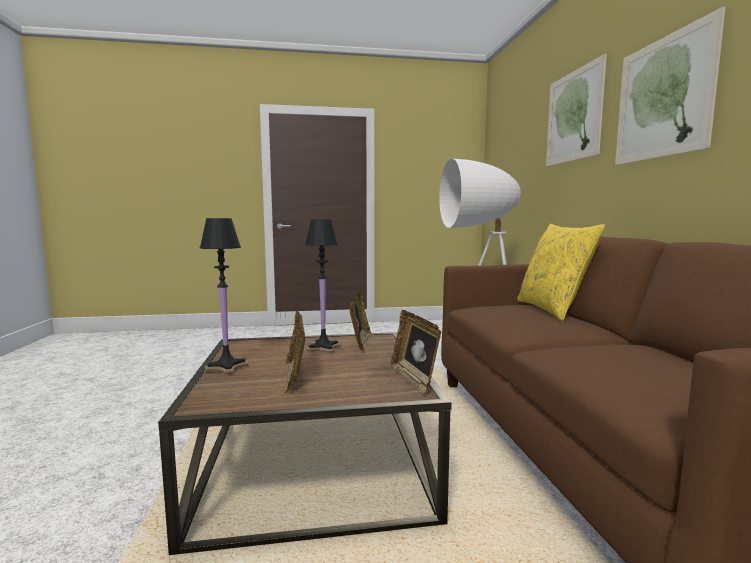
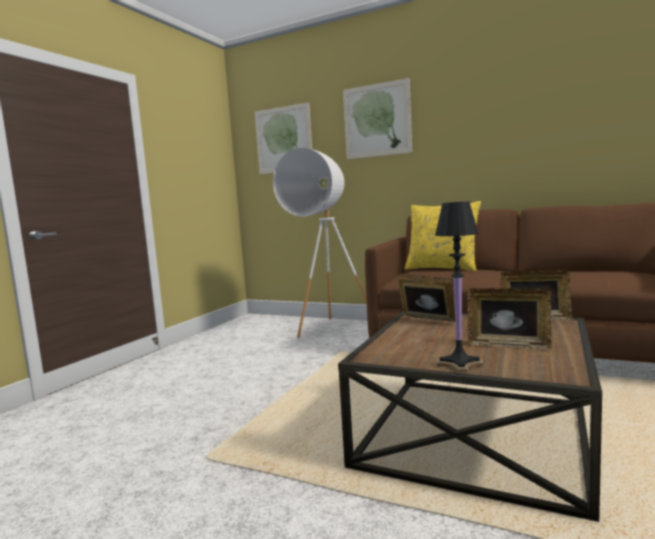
camera: 55 degrees left, 0 degrees up
(323, 348) = (428, 332): black table lamp -> none
(663, 98) = (468, 118): picture -> picture (283, 139)

